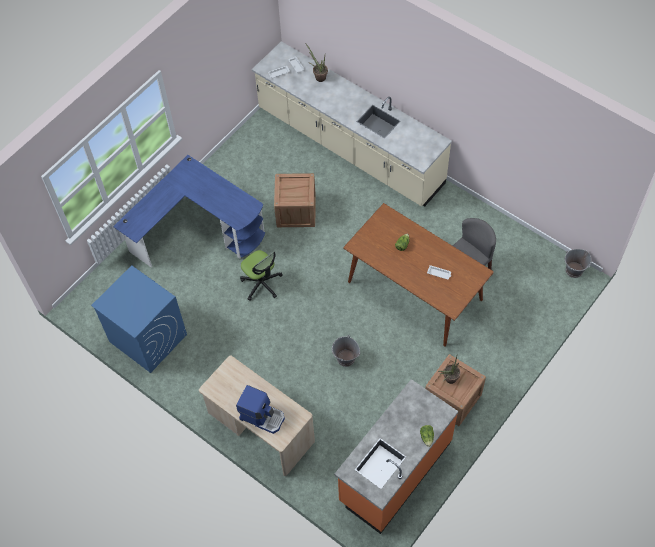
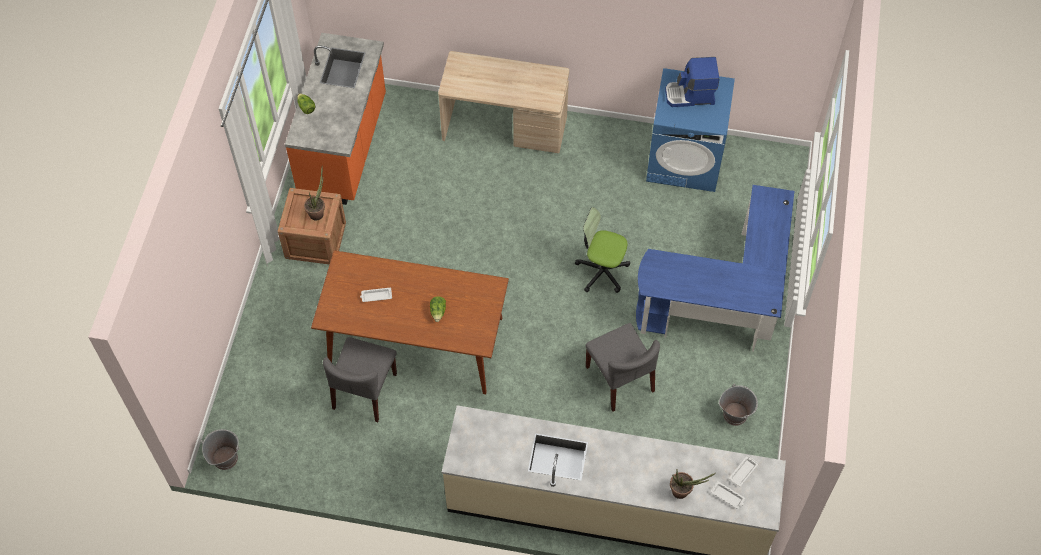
camera: 150 degrees right, 0 degrees up
(262, 416) = (488, 72): coffee machine -> coffee machine (690, 95)
(296, 211) = (620, 379): crate -> grey chair
(345, 358) = (455, 231): grey bucket -> grey bucket (735, 414)

